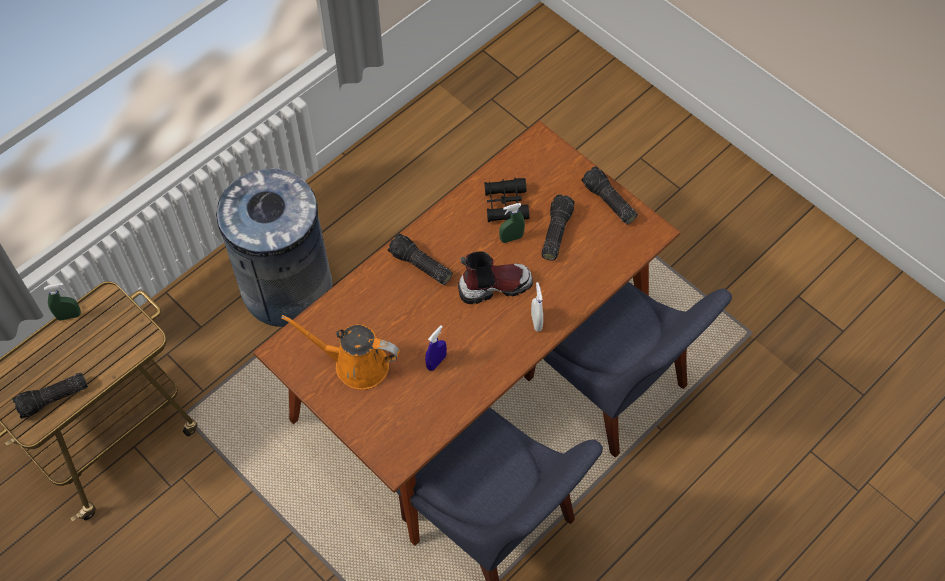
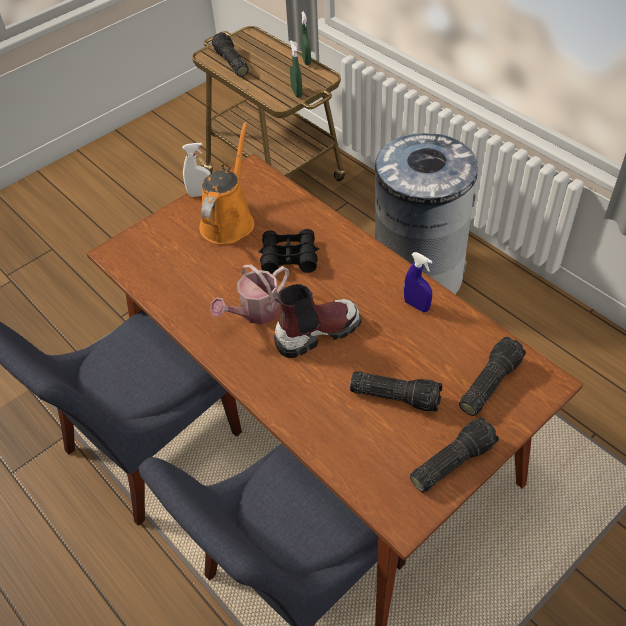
camera: 95 degrees right, 10 degrees down
(419, 266) = (346, 266): flashlight -> flashlight (488, 383)
(436, 362) = (222, 282): blue spray bottle -> blue spray bottle (416, 305)
(473, 333) = (255, 312): none -> watering can
(494, 286) = (317, 332): boot -> boot turned 105 degrees counterclockwise
(506, 204) = (436, 345): black binoculars -> black binoculars (289, 257)
(511, 238) = (386, 349): green spray bottle -> green spray bottle (296, 92)
(536, 322) = (264, 372): white spray bottle -> white spray bottle (201, 194)

